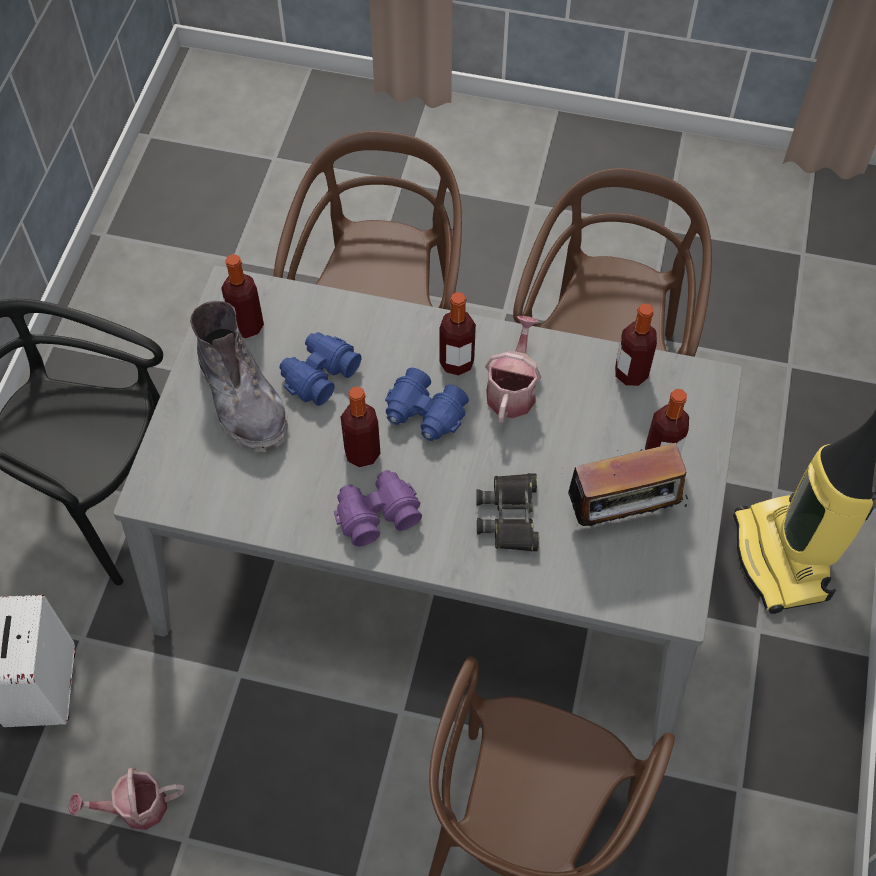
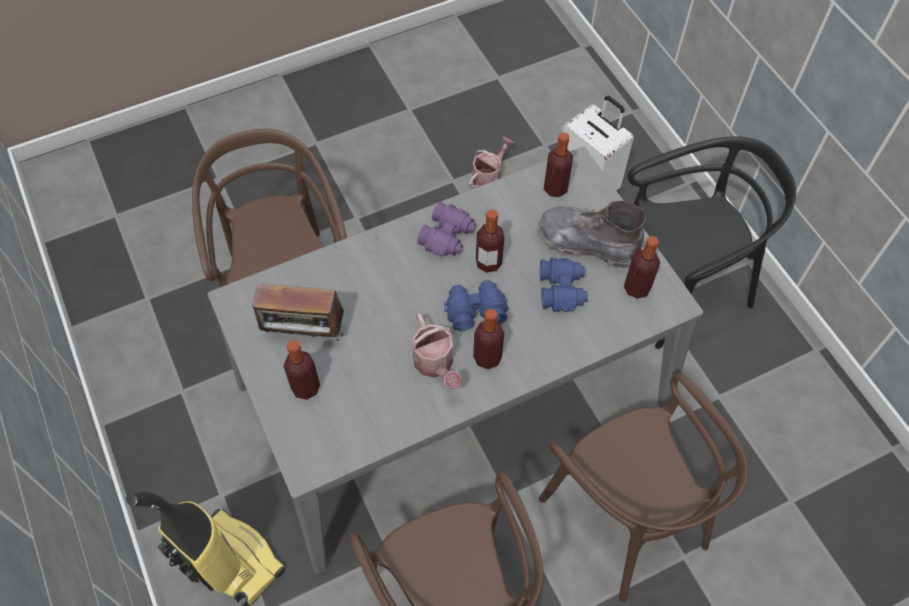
camera: 140 degrees right, 0 degrees up
(510, 516) = (371, 286): black binoculars -> none
(622, 513) = (304, 333): radio -> radio turned 120 degrees counterclockwise
(631, 373) = (367, 433): bottle -> bottle (555, 188)

